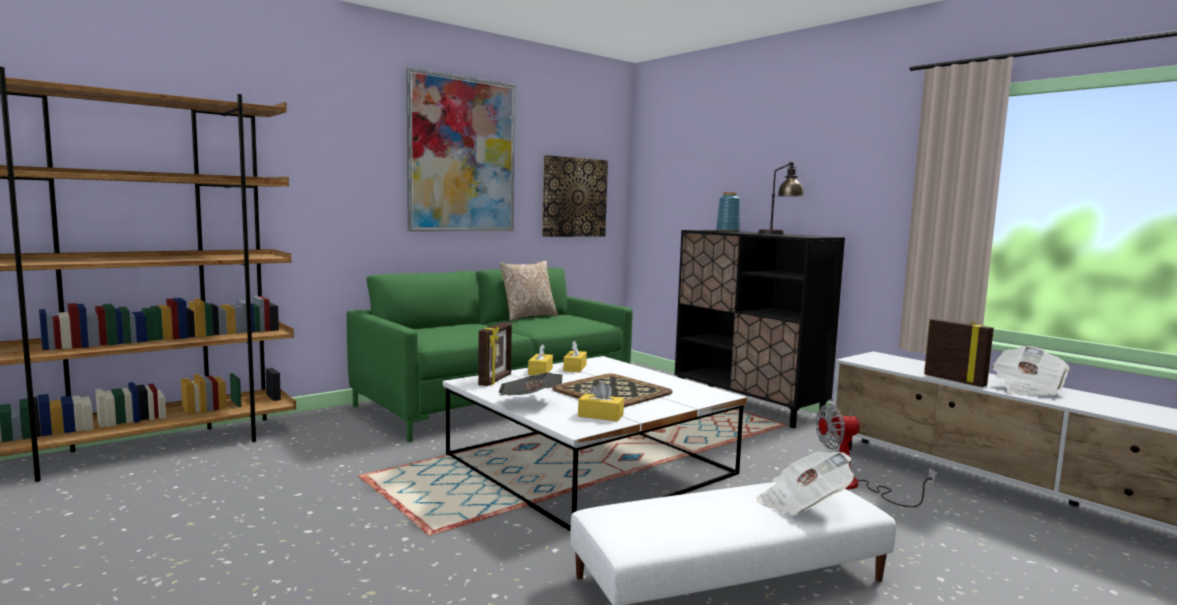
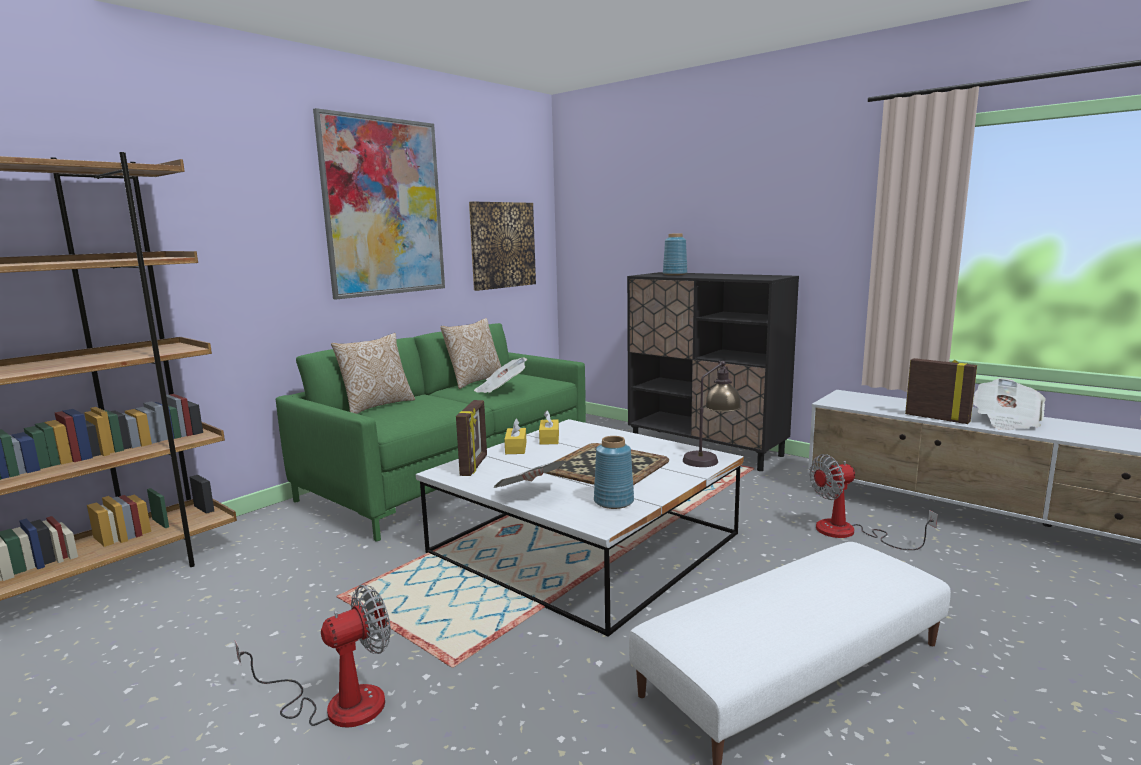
camera: 10 degrees left, 5 degrees up
(326, 546) = (337, 703): none -> fan
(431, 326) = (376, 406): none -> pillow
(600, 416) = (614, 501): yellow tissue box -> blue vase
(779, 234) = (731, 275): table lamp -> table lamp (711, 458)
(802, 504) = (858, 581): newspaper -> newspaper (501, 390)

